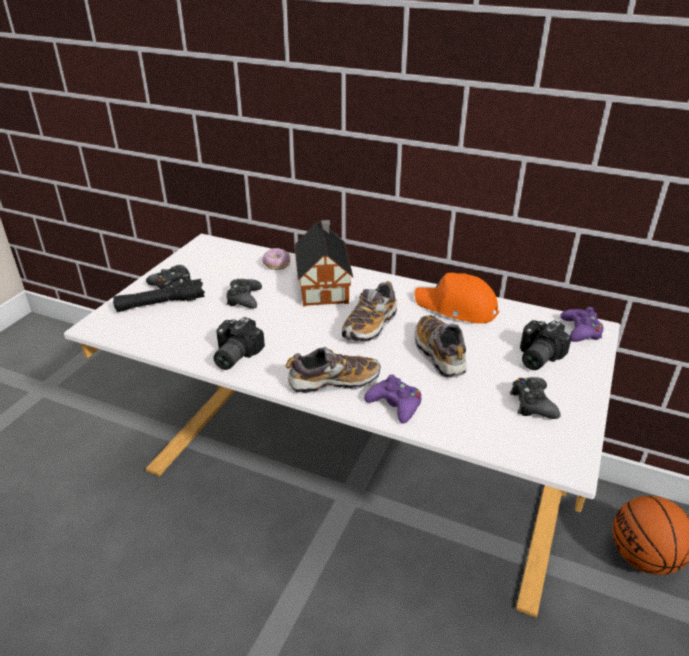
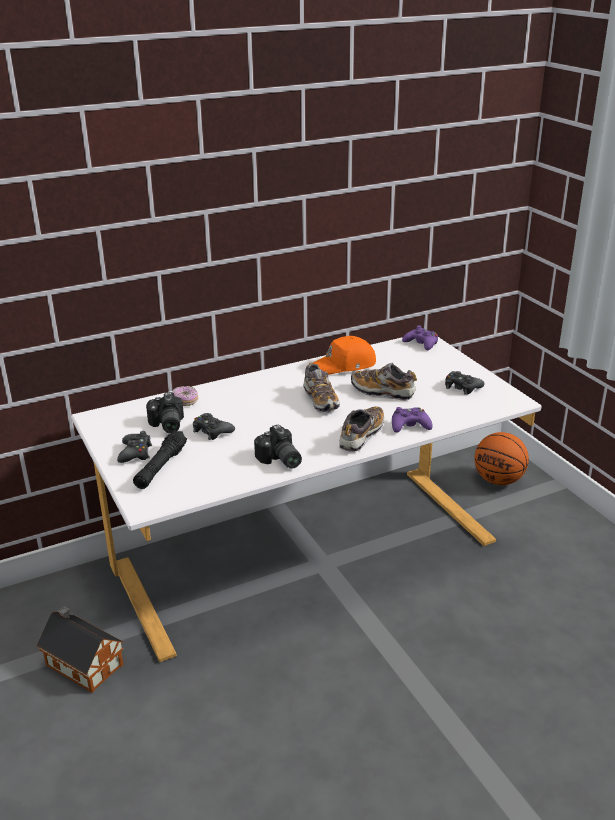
camera: 50 degrees left, 5 degrees down
(323, 285) = (244, 395): toy house -> toy house (83, 663)
(535, 357) = (425, 367): camera -> camera (166, 425)

